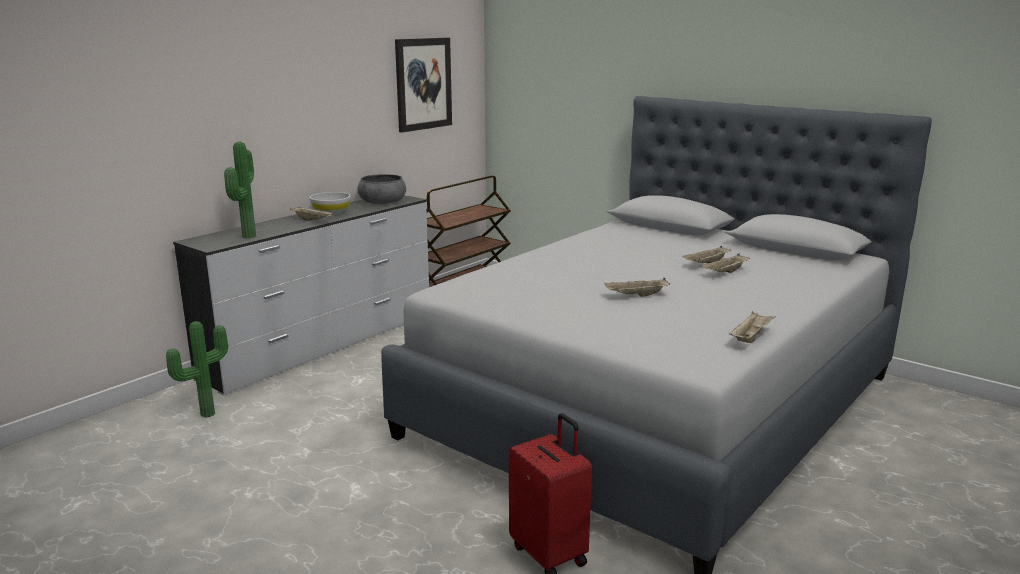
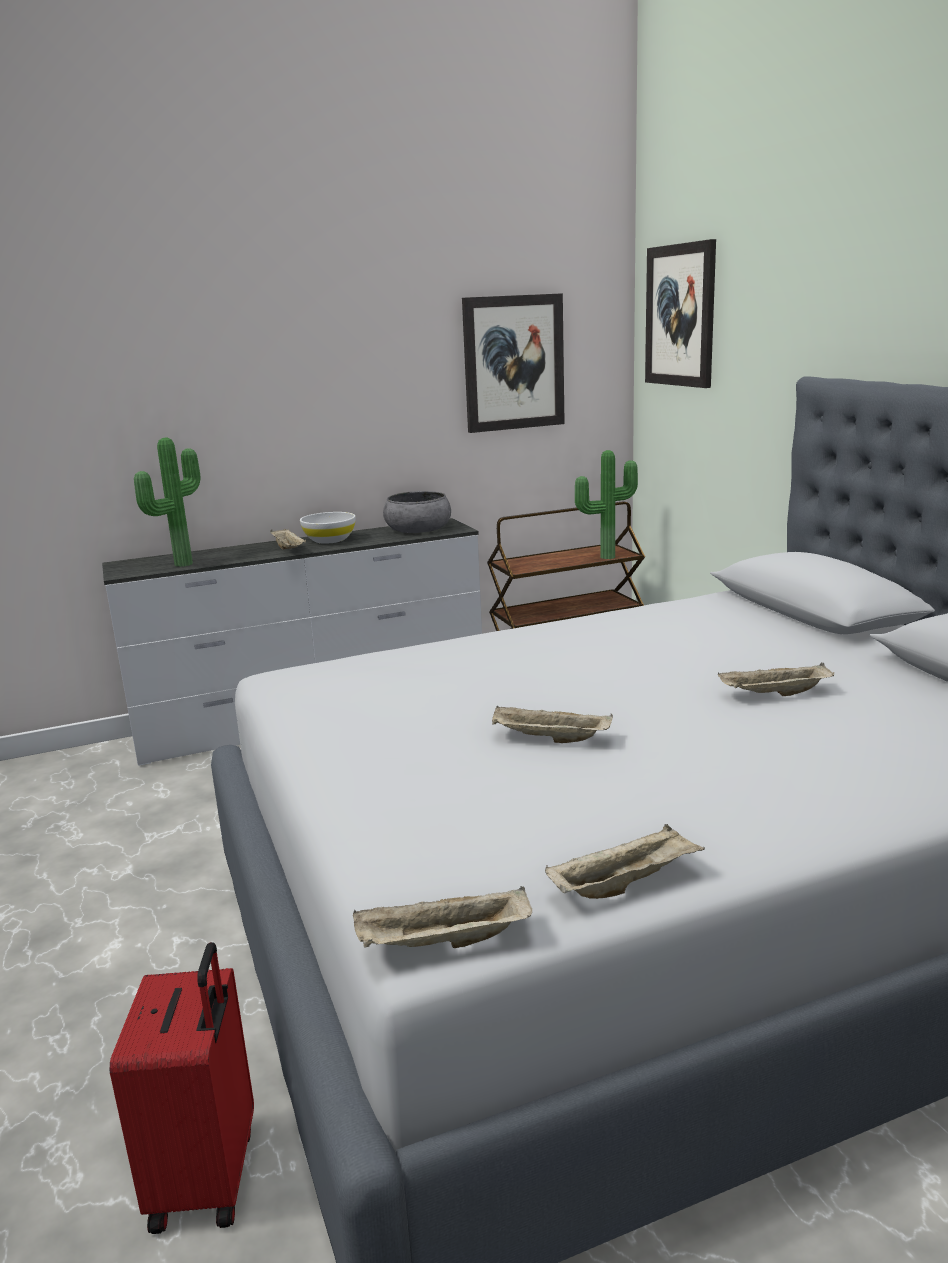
camera: 30 degrees right, 0 degrees up
(206, 413) = (95, 786): potted plant -> potted plant (606, 556)
(528, 55) = (680, 315): none -> picture
(725, 273) = (785, 719): beige tray -> beige tray (442, 944)

